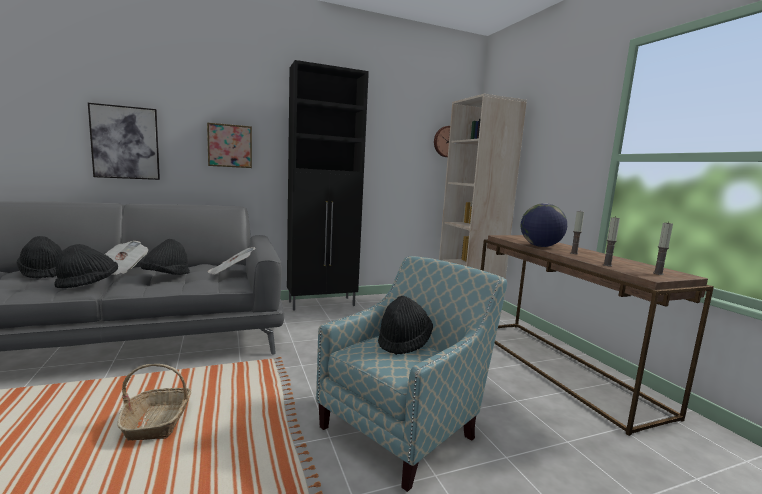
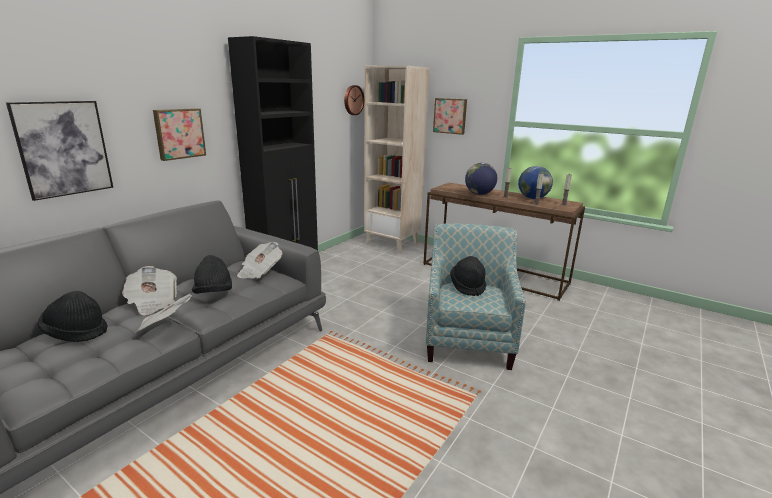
camera: 35 degrees left, 10 degrees up
(88, 284) = (166, 325): black hat -> newspaper
(158, 421) = (327, 407): basket -> none
(545, 154) = (450, 116): none -> picture
(617, 260) = (532, 198): none -> globe

